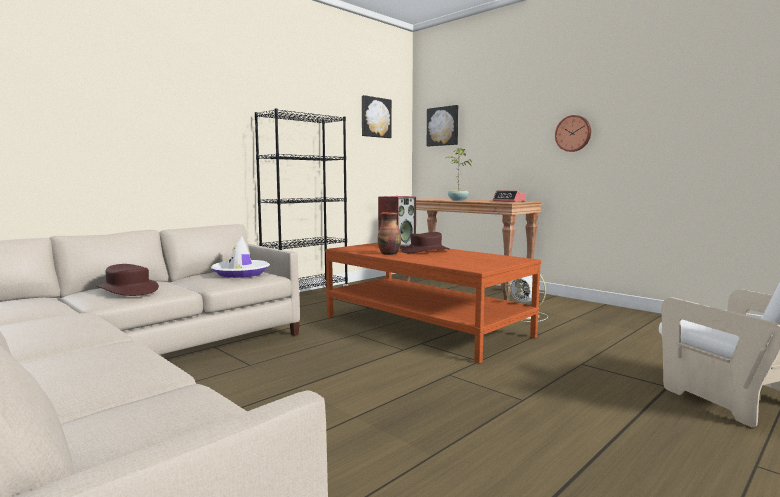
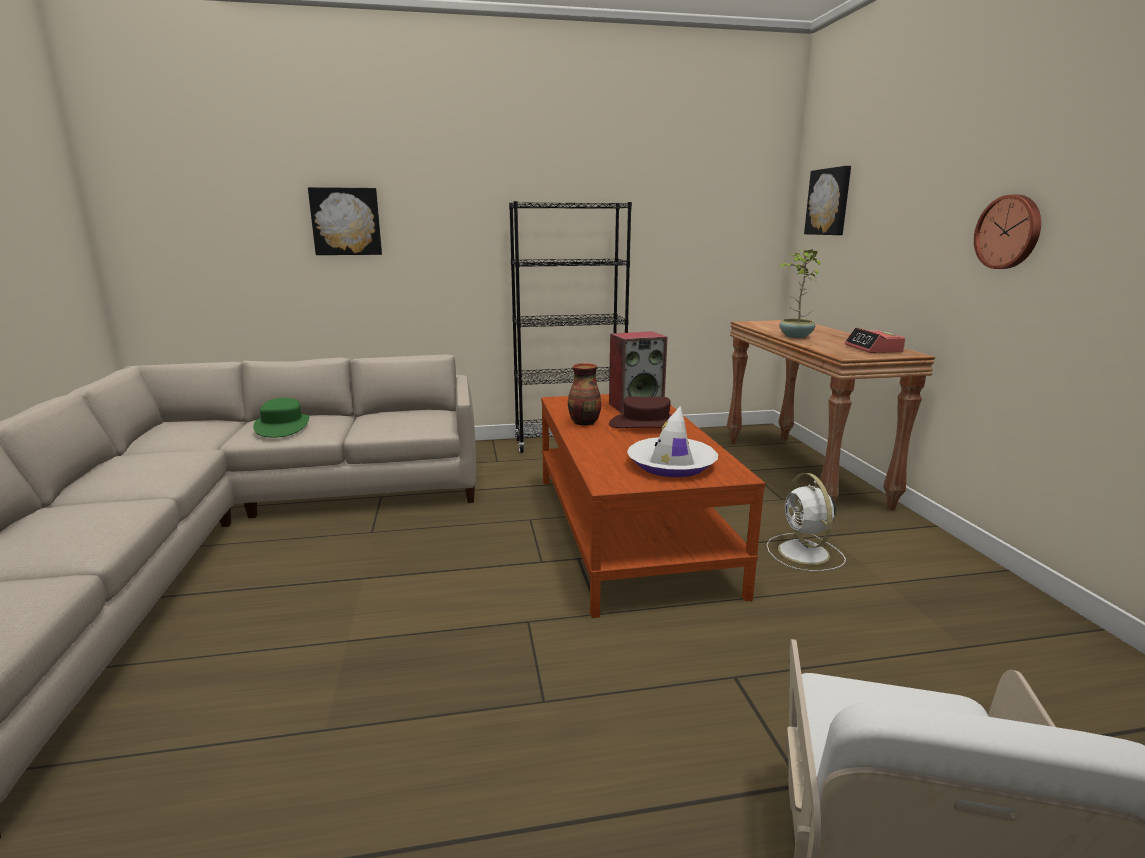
camera: 35 degrees right, 10 degrees up
(128, 290) = (283, 426): brown hat -> green hat
(241, 273) = (413, 420): white hat -> white hat (671, 465)
(375, 117) = (718, 191): picture -> picture (346, 221)

